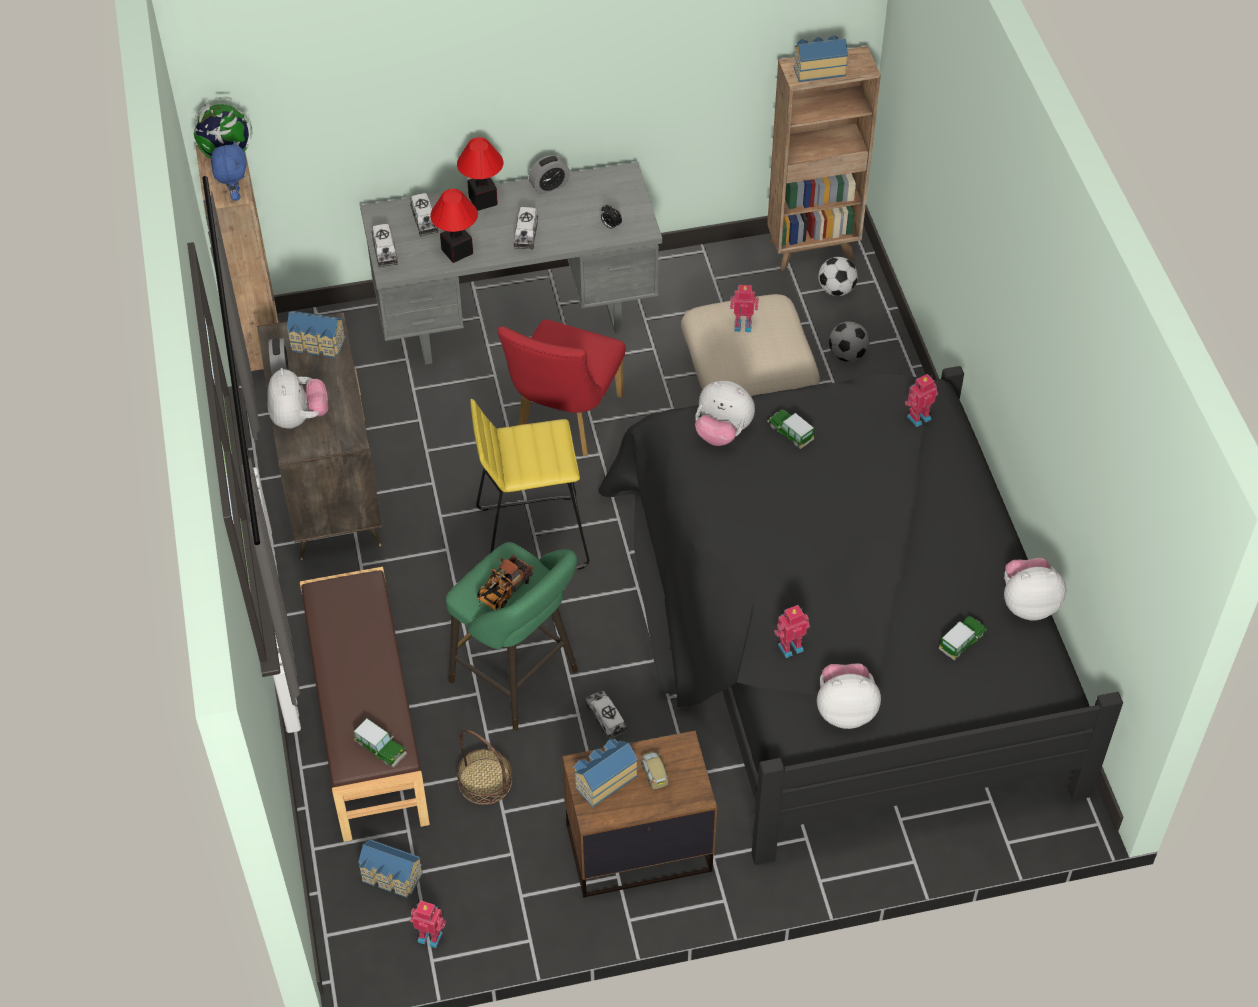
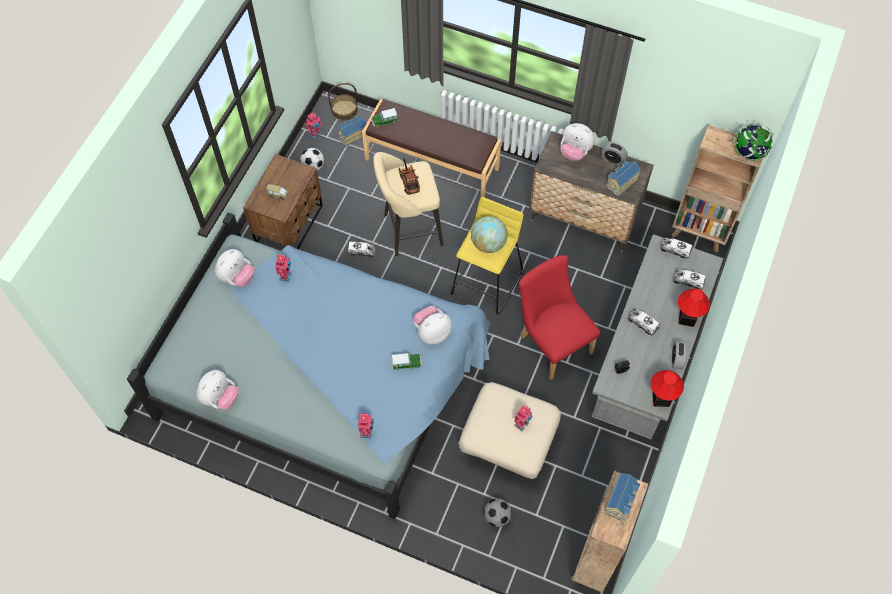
camera: 125 degrees right, 10 degrees up
(234, 194) = (711, 142): blue plush toy -> none
(457, 252) = (651, 283): table lamp -> table lamp (660, 399)
(485, 781) = (369, 189): basket -> basket (344, 110)
(519, 680) = (409, 231): green stool -> beige stool
(531, 450) = (488, 244): none -> globe
(603, 780) = (292, 175): toy house -> none
(836, 289) = (552, 549): football -> football (313, 166)
(838, 632) = (326, 377): black bed -> blue bed
(962, 641) = (226, 351): toy car -> none

